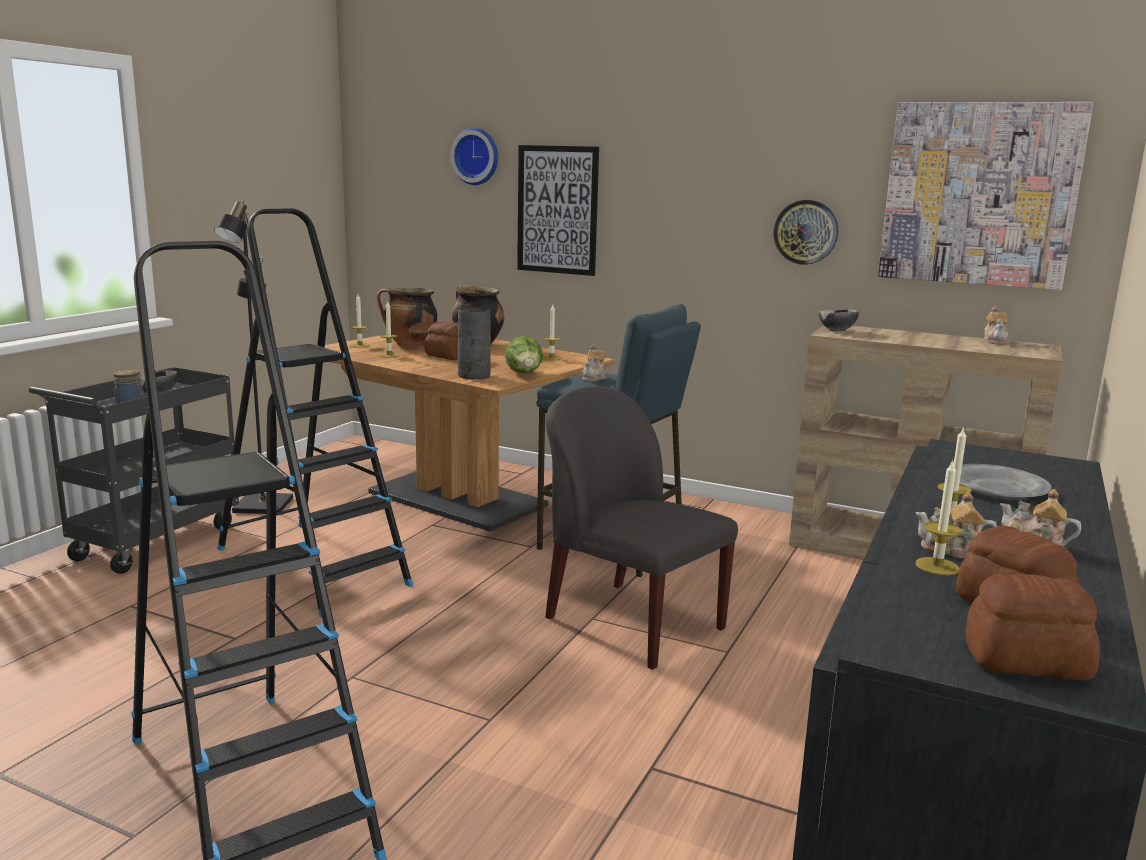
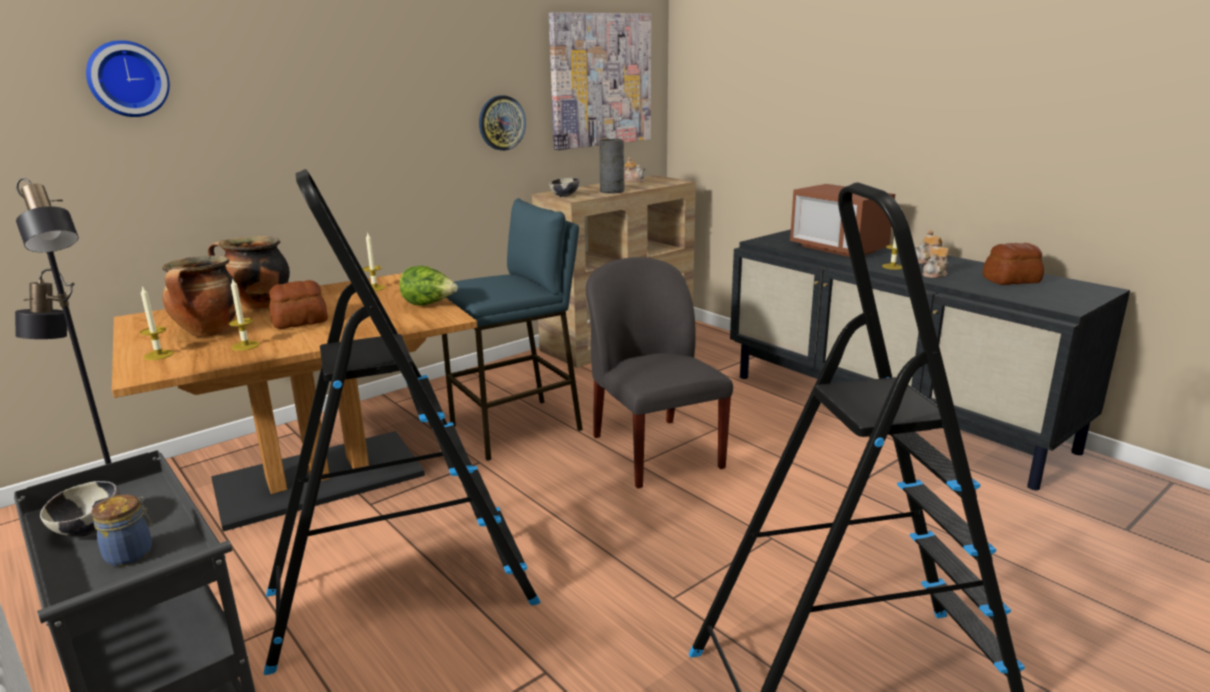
camera: 65 degrees left, 5 degrees up
(473, 376) = (406, 322): grey vase -> grey vase (612, 191)
(557, 210) = (261, 134): picture -> none
(594, 378) = (481, 285): teapot -> none
(630, 622) = (654, 450): grey chair -> grey chair turned 90 degrees clockwise
(937, 566) = (958, 280): candle -> none
(996, 487) = (837, 249): grey plate -> microwave
(1024, 660) = (1069, 290): bread -> none

